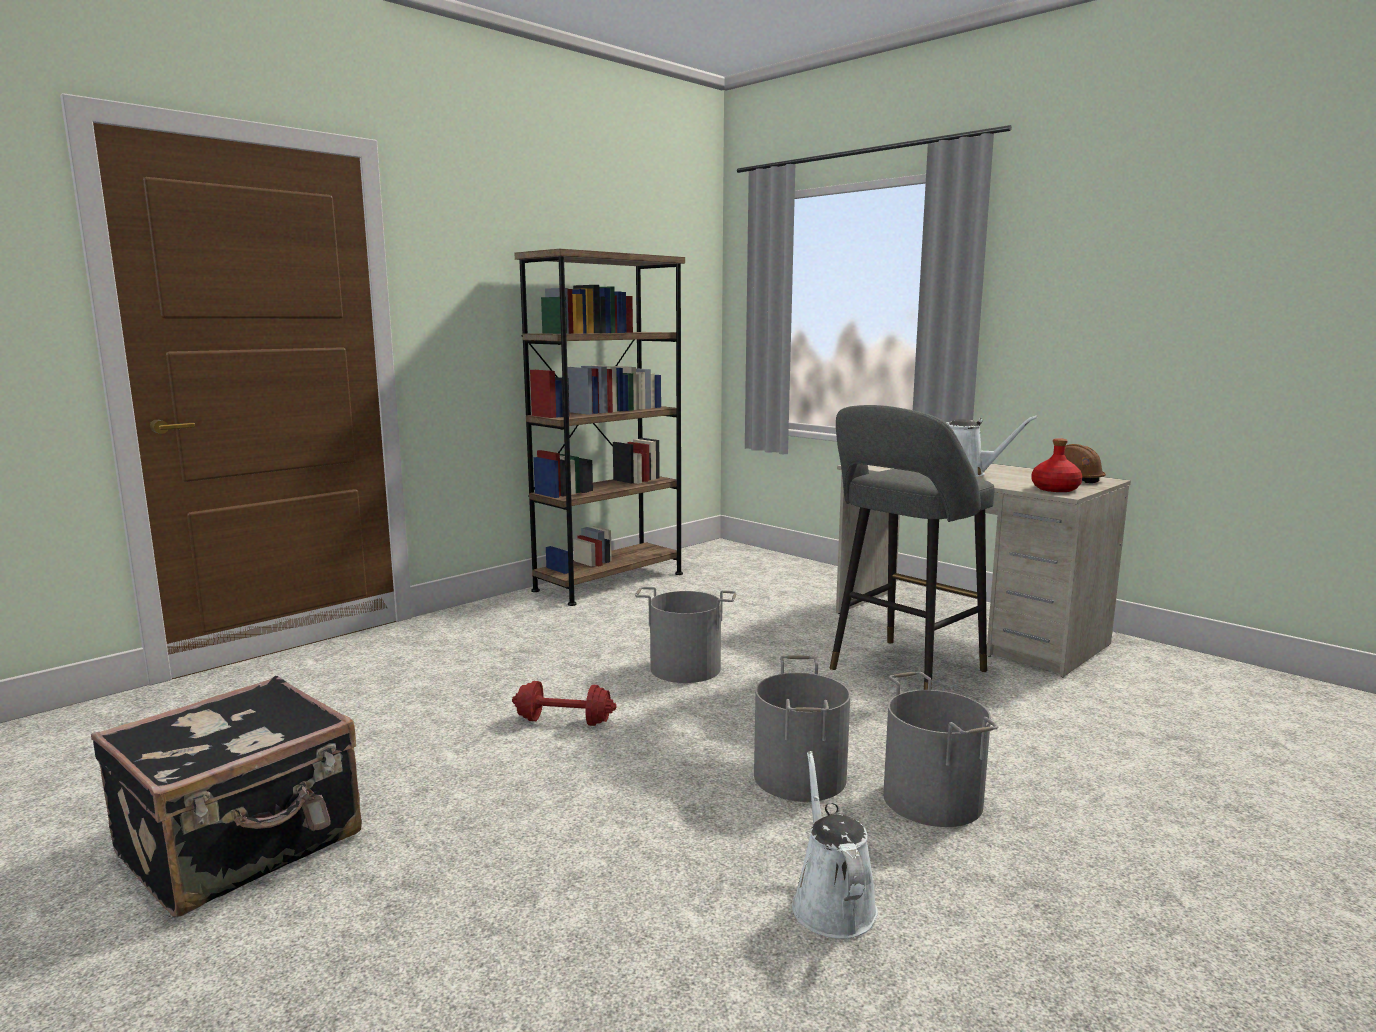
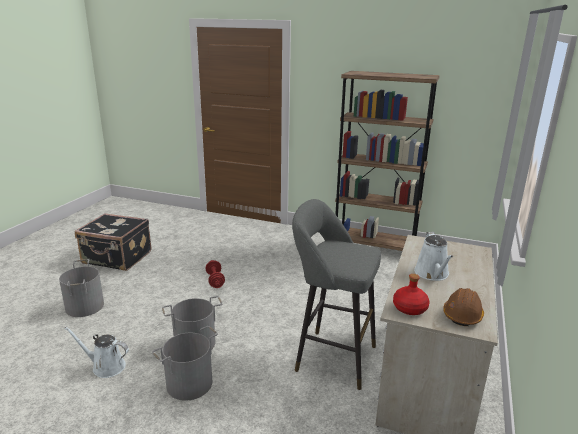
camera: 65 degrees right, 10 degrees up
(685, 669) = (283, 293): grey bucket -> grey bucket (84, 306)
(831, 903) = (105, 366): white watering can -> white watering can turned 135 degrees counterclockwise

